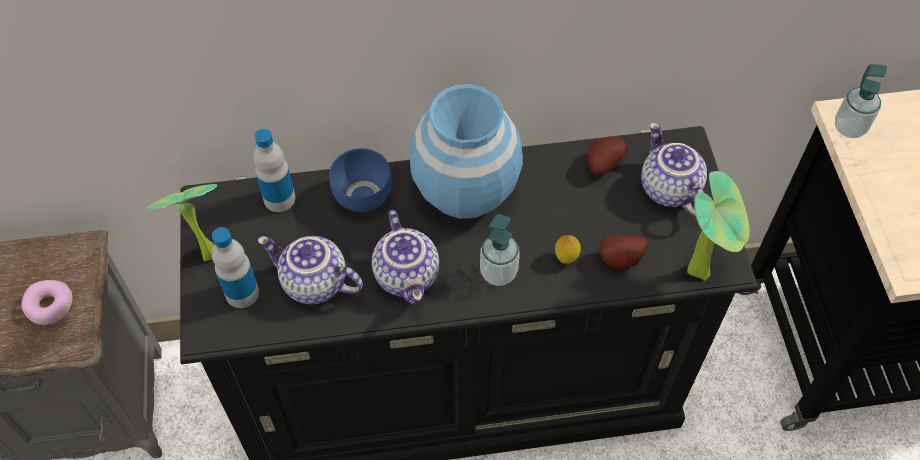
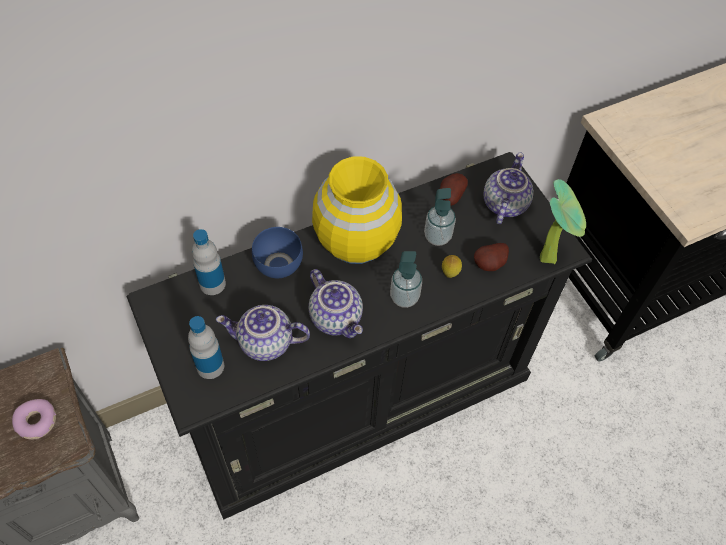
camera: 20 degrees left, 0 degrees up
(204, 251) = (167, 341): potted plant -> none
(464, 190) = (355, 241): blue vase -> yellow vase
(667, 189) = (503, 203): teapot -> teapot turned 60 degrees clockwise
(849, 127) = (613, 129): soap dispenser -> soap dispenser (437, 236)

